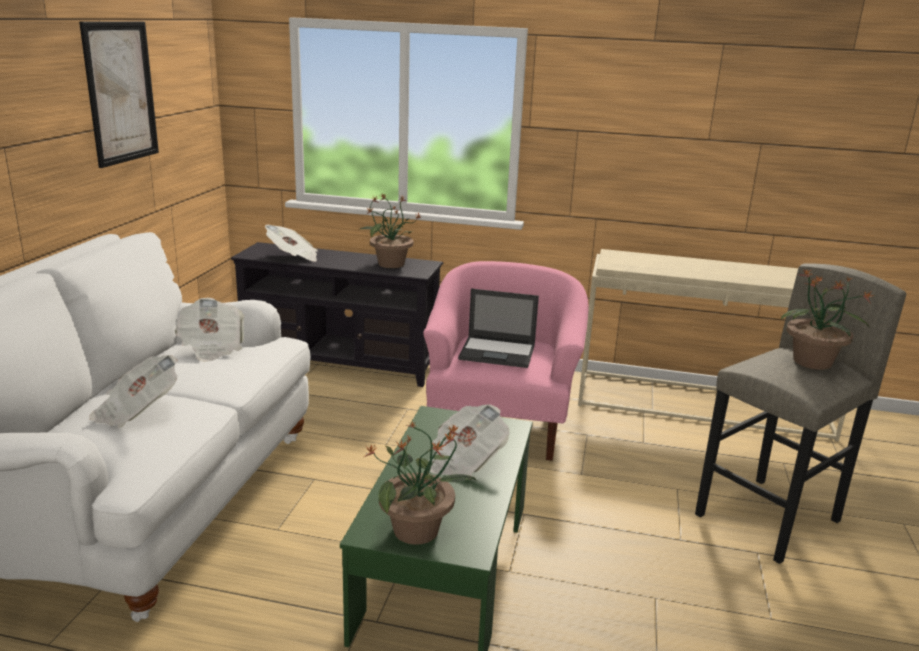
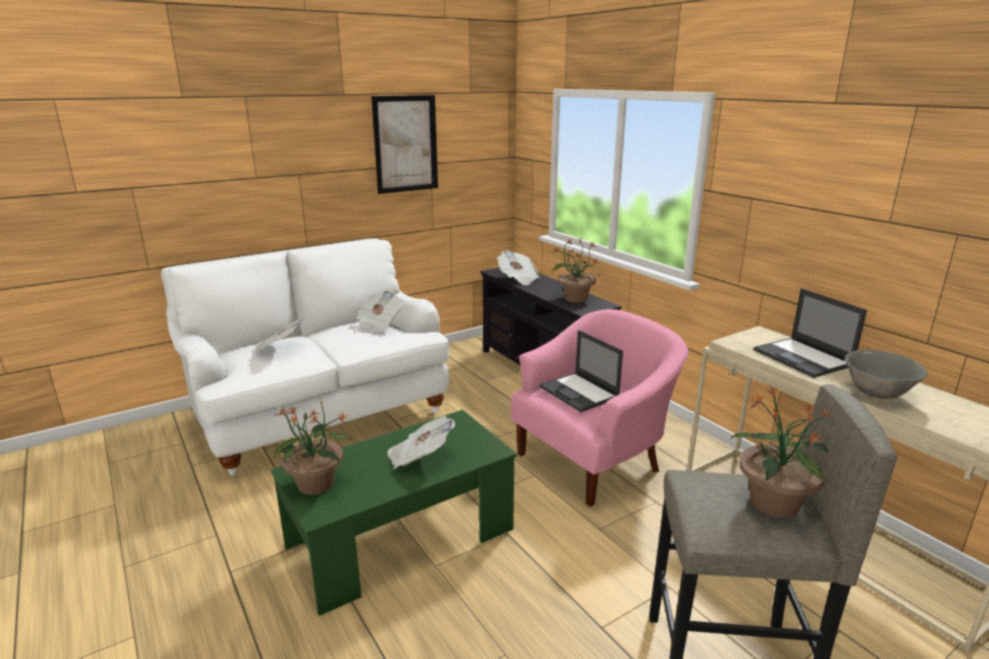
camera: 45 degrees right, 0 degrees up
(670, 265) = (803, 358): none -> laptop
(745, 276) = (877, 394): none -> grey bowl

